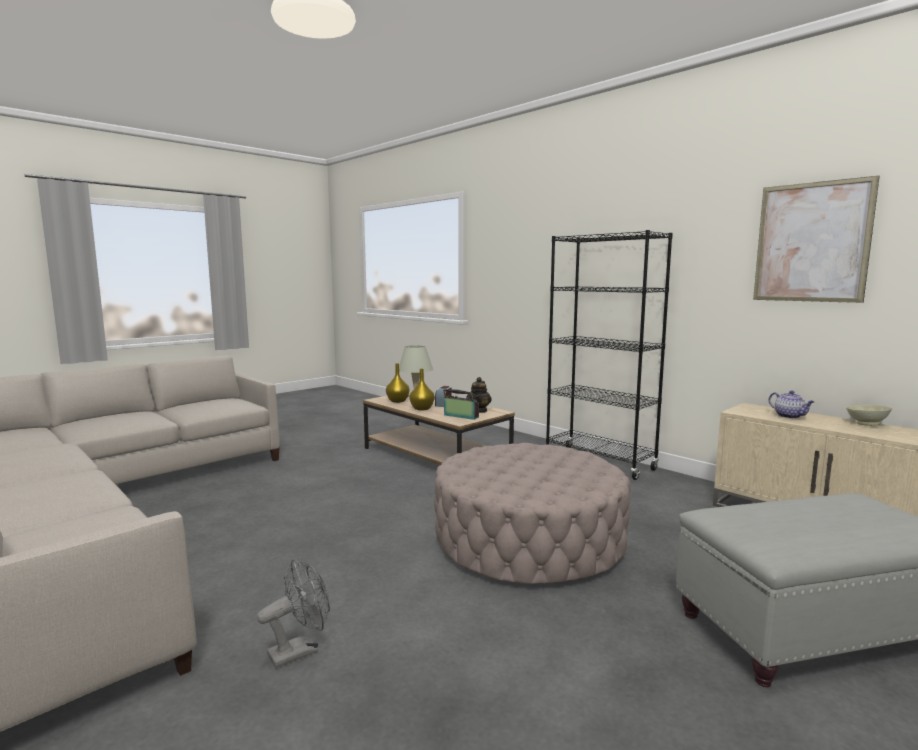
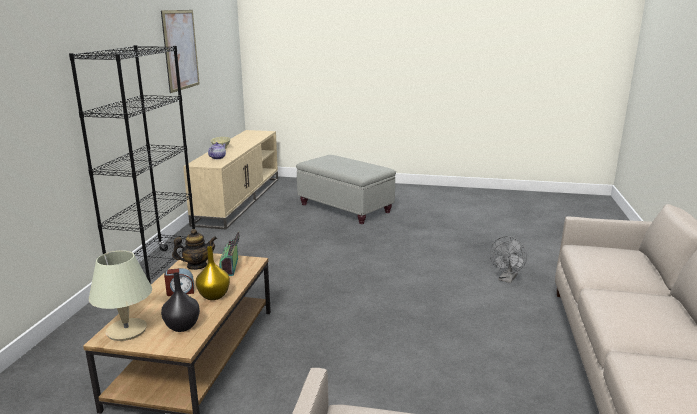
camera: 125 degrees left, 10 degrees up
(300, 650) = (507, 279): grey fan -> grey fan turned 75 degrees counterclockwise
(398, 401) = (183, 326): yellow vase -> black vase
(528, 539) = (337, 263): beige ottoman -> none

